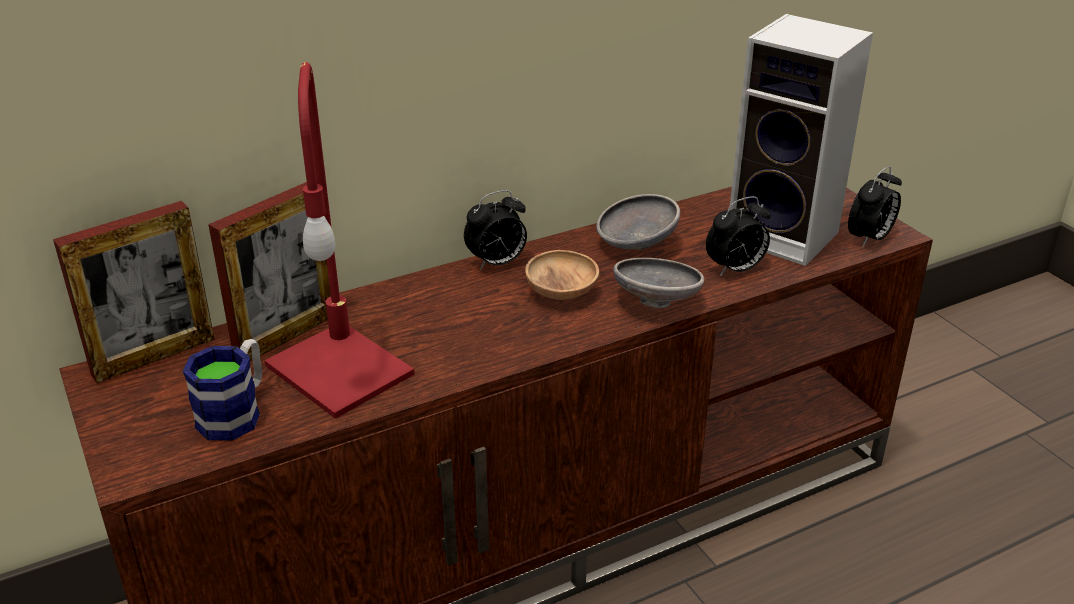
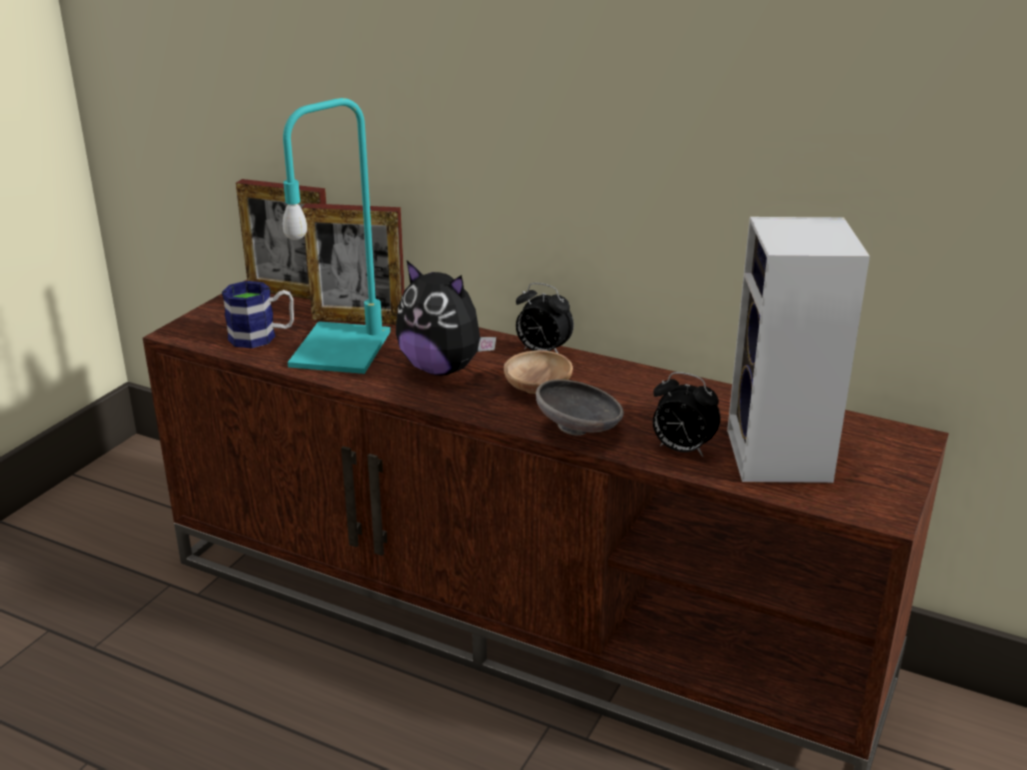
camera: 55 degrees right, 5 degrees down
(335, 369) = (340, 347): red table lamp -> turquoise table lamp
(462, 326) = (443, 369): none -> plush toy
(635, 245) = (653, 394): grey bowl -> none
(869, 239) = (849, 503): alarm clock -> none

